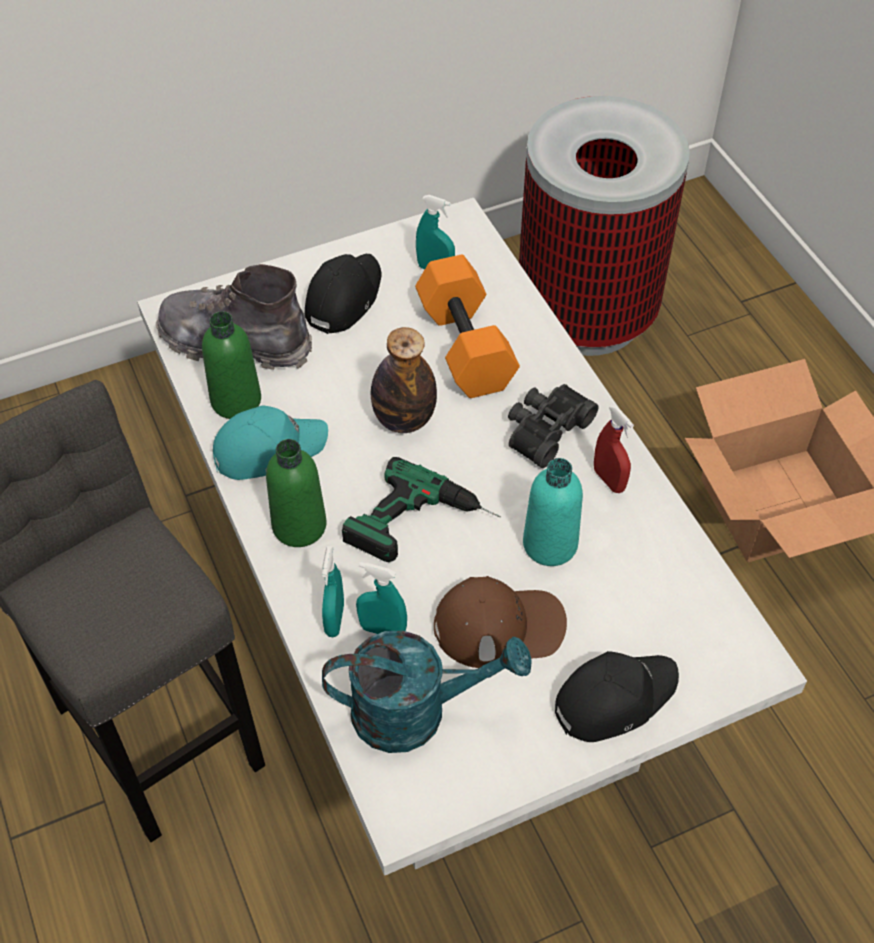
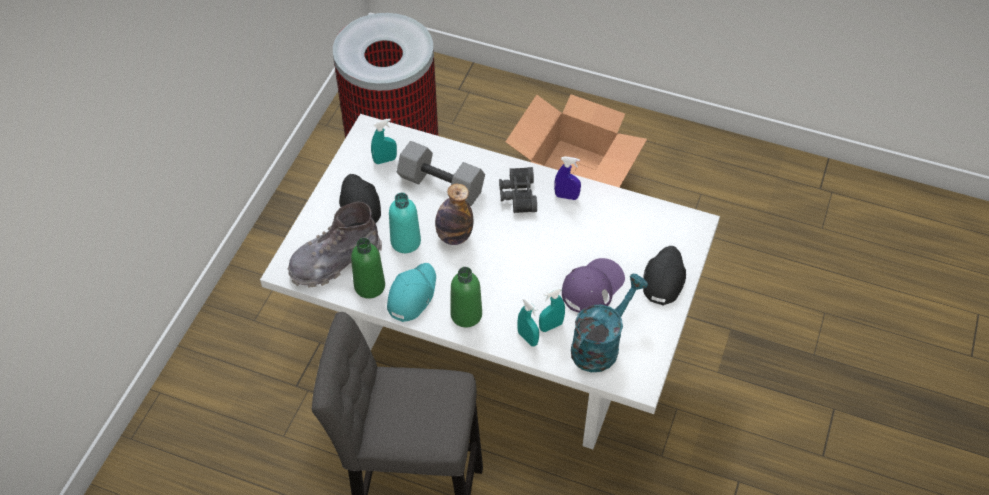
camera: 45 degrees left, 0 degrees up
(424, 527) = (517, 273): power drill -> none
(468, 346) = (442, 184): orange dumbbell -> grey dumbbell
(499, 625) = (592, 287): brown cap -> purple cap
(550, 544) = (574, 240): turquoise bottle -> turquoise bottle (405, 242)
(609, 480) = (566, 196): red spray bottle -> blue spray bottle

